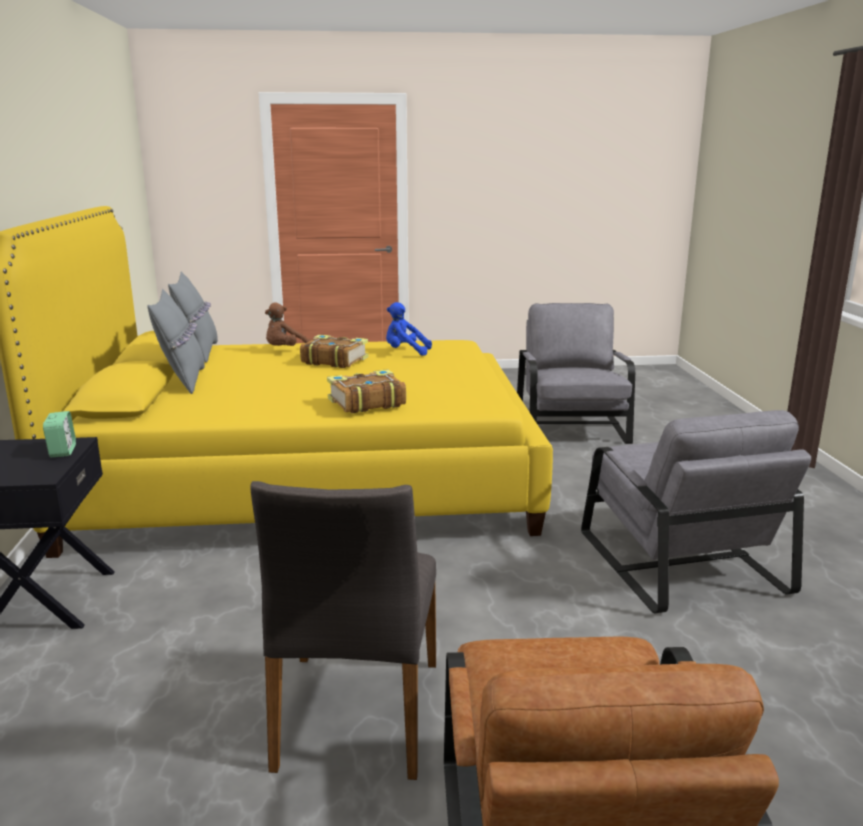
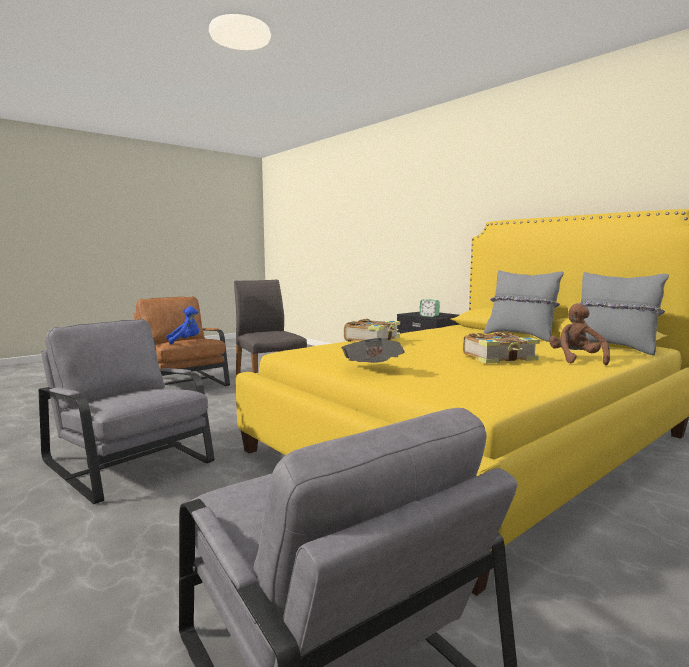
camera: 145 degrees right, 10 degrees down
(405, 352) = (481, 377): blue plush toy -> blue plush toy (185, 341)
(462, 369) = (373, 369): none -> newspaper

